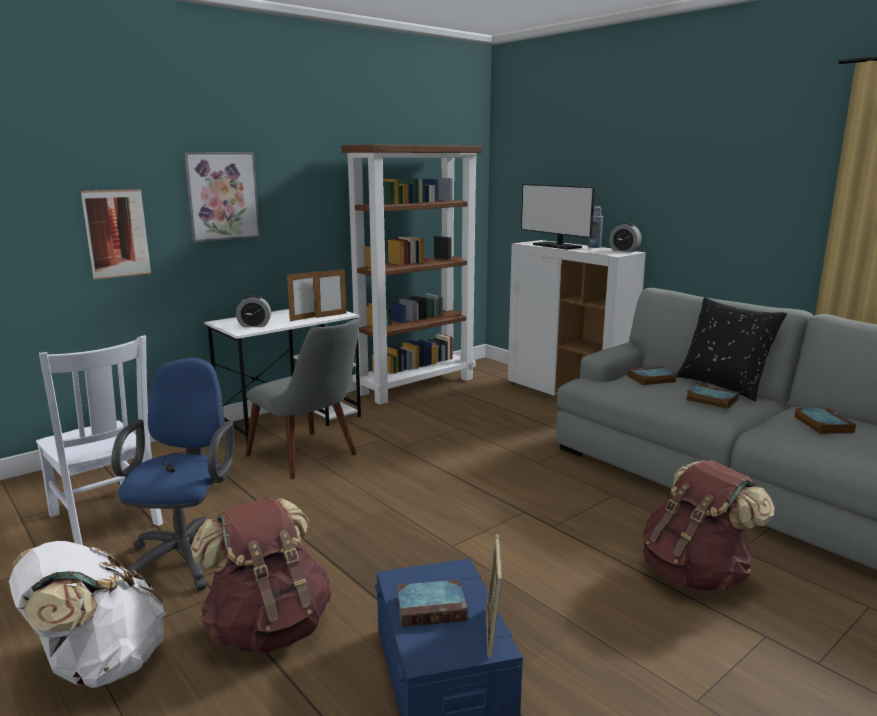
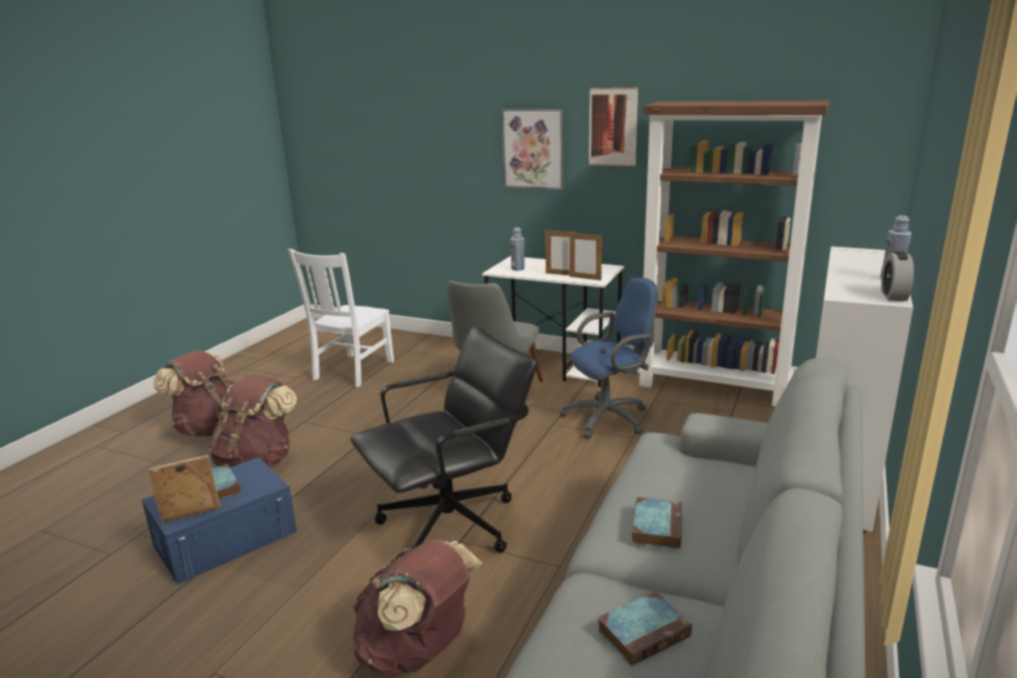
camera: 65 degrees right, 5 degrees up
(99, 665) = (211, 429): white backpack -> brown backpack
(117, 233) = (452, 173): picture -> picture (613, 127)
(188, 555) = (326, 408): blue office chair -> blue office chair (610, 418)
(254, 325) = (517, 269): alarm clock -> blue bottle
(525, 525) = (451, 525): none -> black office chair
(557, 246) = (853, 264): monitor -> none
(651, 379) = (695, 474): book -> none
(723, 386) = (736, 532): black pillow -> none

